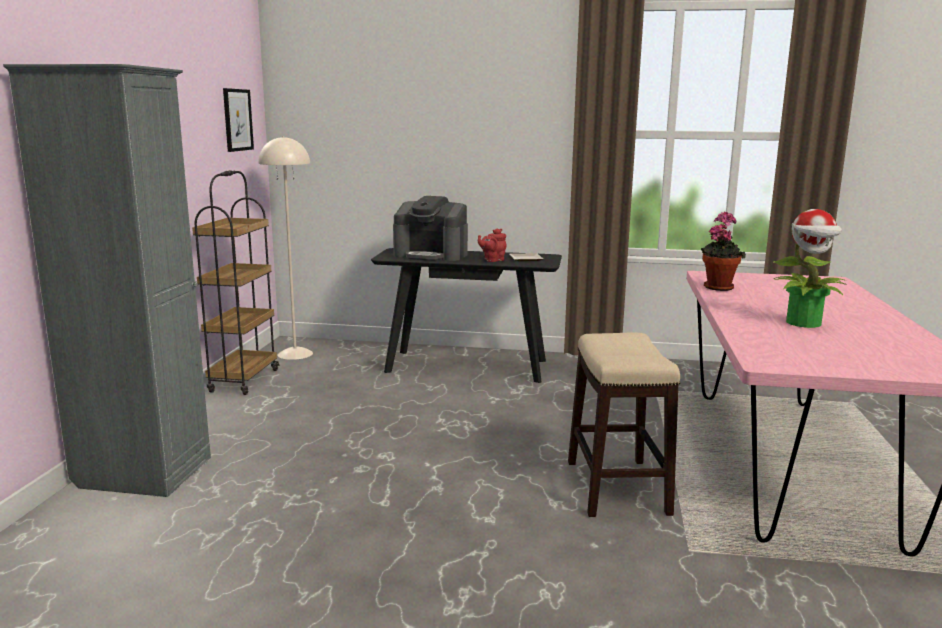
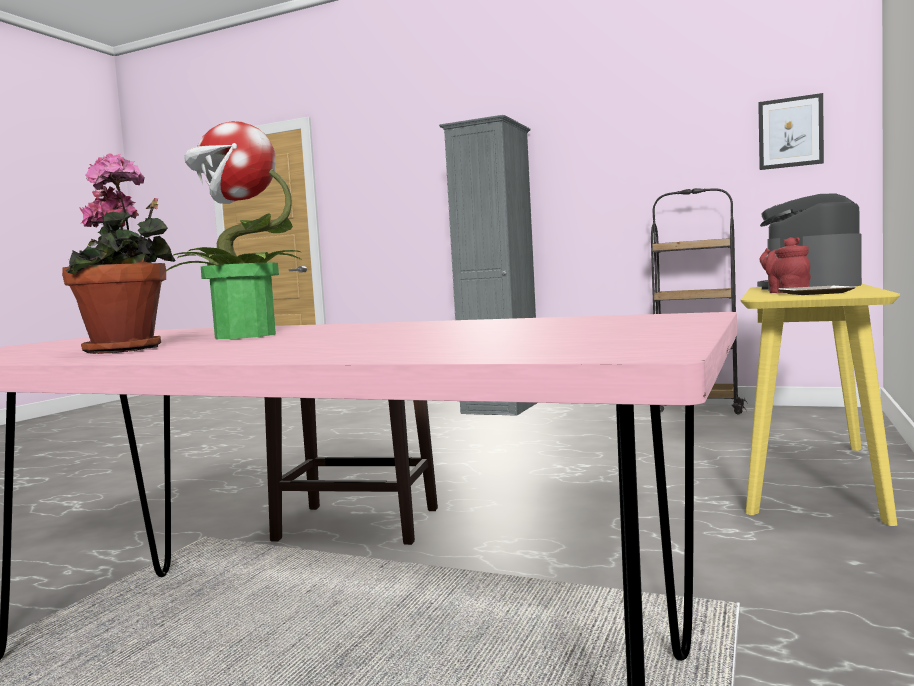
camera: 105 degrees right, 10 degrees down
(295, 354) = (807, 415): beige floor lamp -> none
(467, 366) = (812, 477): black console table -> yellow console table
(718, 287) = (541, 319): potted plant -> potted plant (128, 349)

